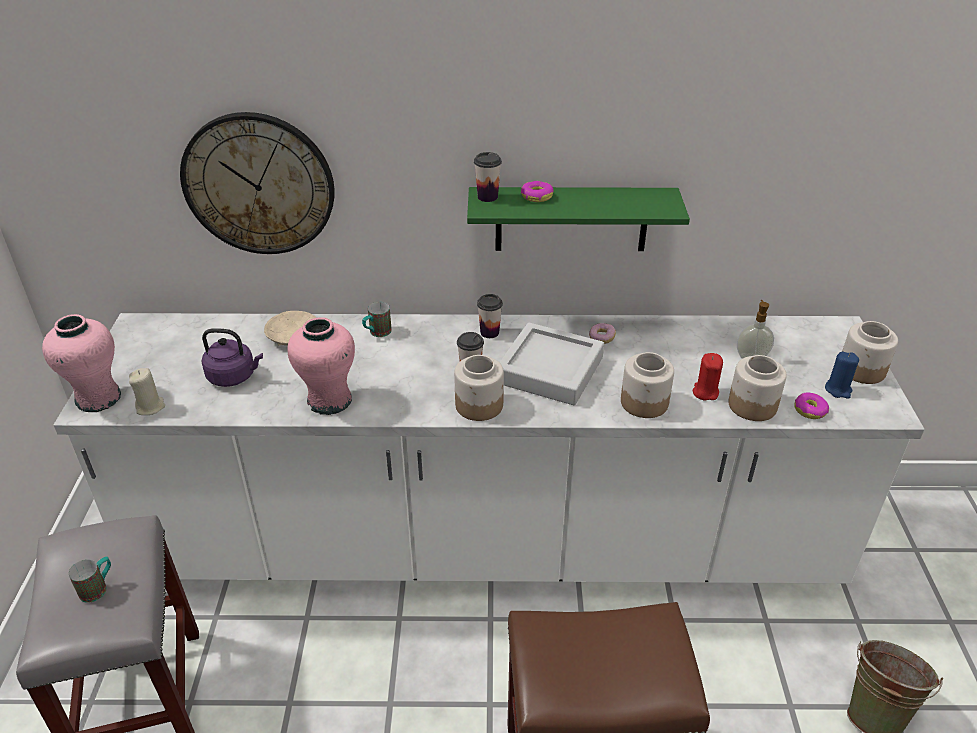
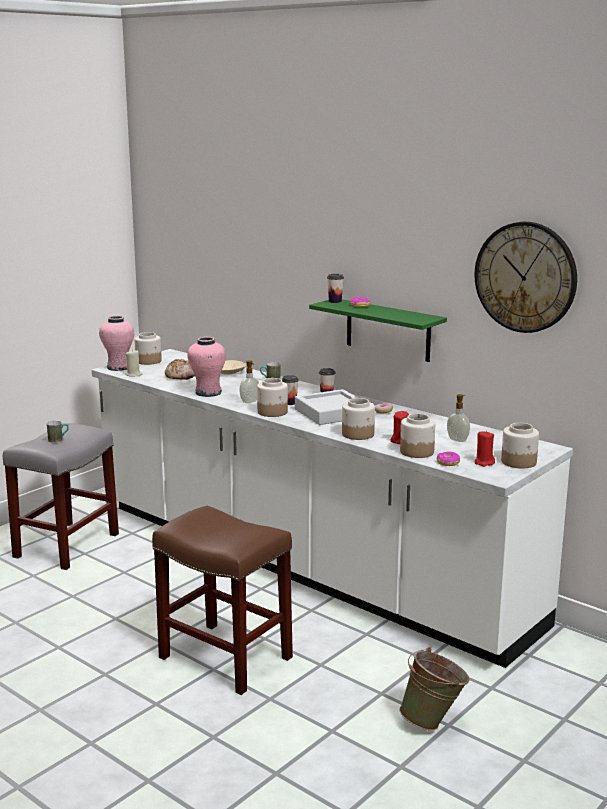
camera: 40 degrees right, 20 degrees down
(129, 360) = (149, 361): none -> jar
(234, 377) = (181, 376): purple kettle -> bread
(259, 184) = (239, 280): wall clock -> wall clock (525, 277)
(417, 394) = (250, 401): none -> soap dispenser
(838, 390) = (484, 462): blue candle -> red candle

